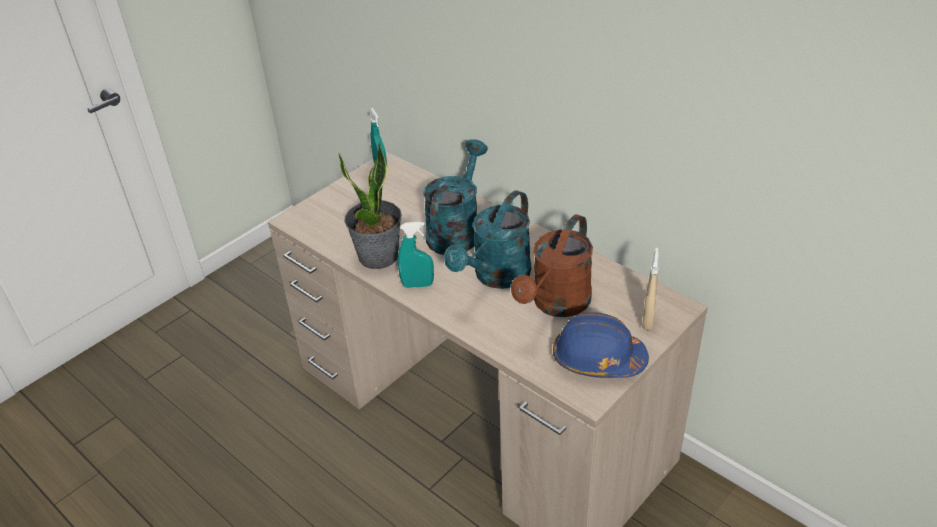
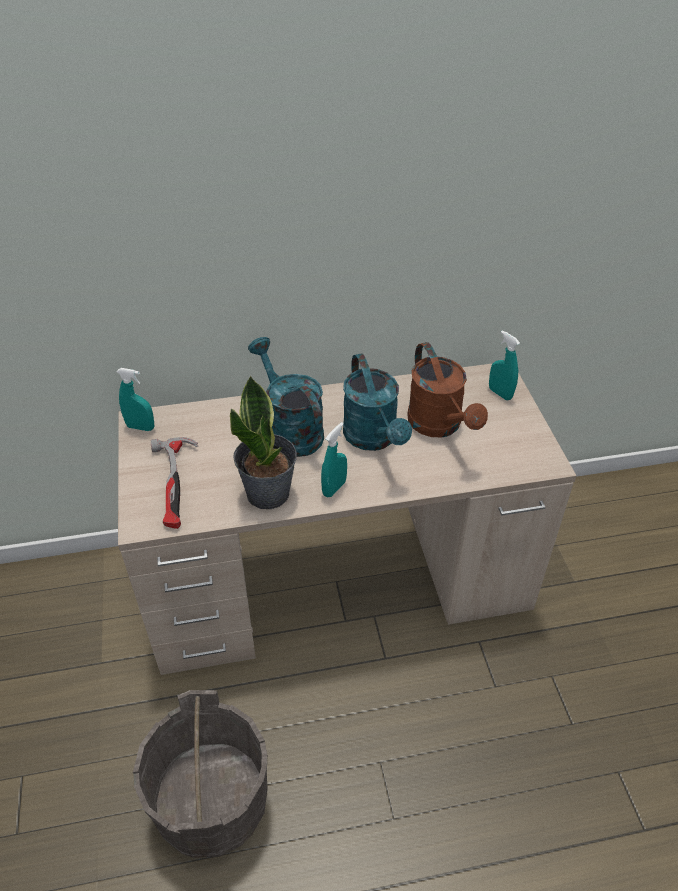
camera: 55 degrees left, 5 degrees up
(227, 461) = (212, 804): none -> grey bucket
(343, 213) = (176, 484): none -> hammer
(598, 359) = (517, 439): blue hard hat -> none
(648, 320) = (500, 393): beige spray bottle -> turquoise spray bottle

